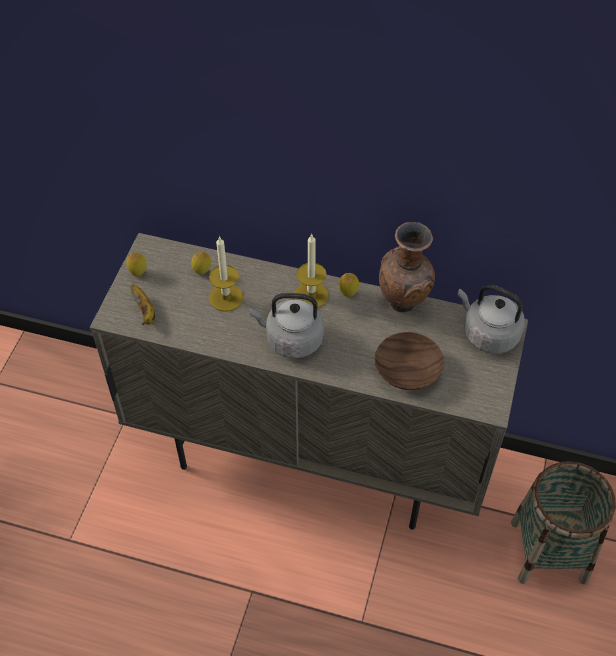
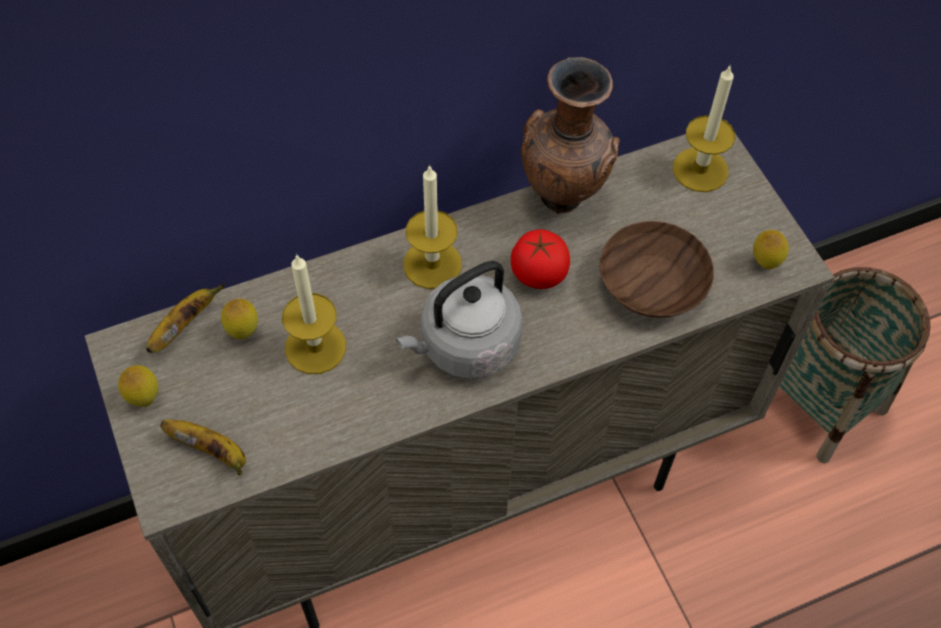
camera: 40 degrees left, 5 degrees up
(180, 253) = (184, 325): none -> banana
(348, 293) = (479, 229): lemon -> lemon (765, 263)
(356, 330) = (538, 273): none -> tomato
(488, 334) = (700, 169): grey kettle -> candle

